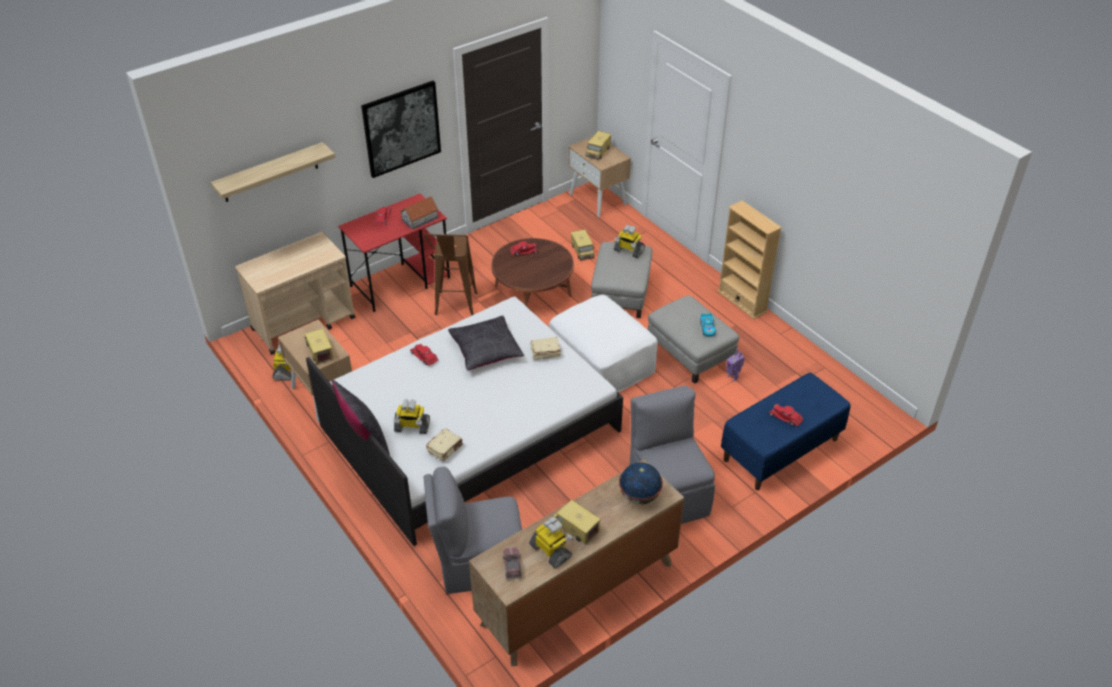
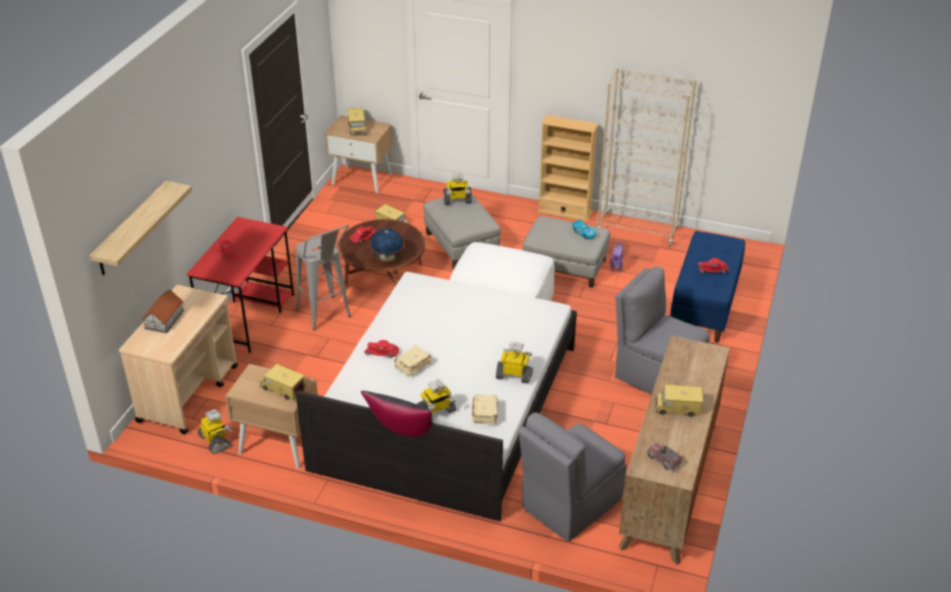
camera: 35 degrees left, 5 degrees down
(401, 128) = (217, 148): picture -> none
(420, 219) = (263, 237): toy house -> toy house (165, 319)
(455, 309) = (327, 317): brown stool -> grey stool
(486, 350) = (431, 323): black pillow -> none
(545, 352) = (484, 303): beige book -> beige book (412, 366)
(551, 551) = (679, 434): toy robot -> toy robot (514, 375)
(639, 496) = (698, 363): globe -> globe (387, 258)
(791, 349) = (637, 231): none -> beige bookcase

